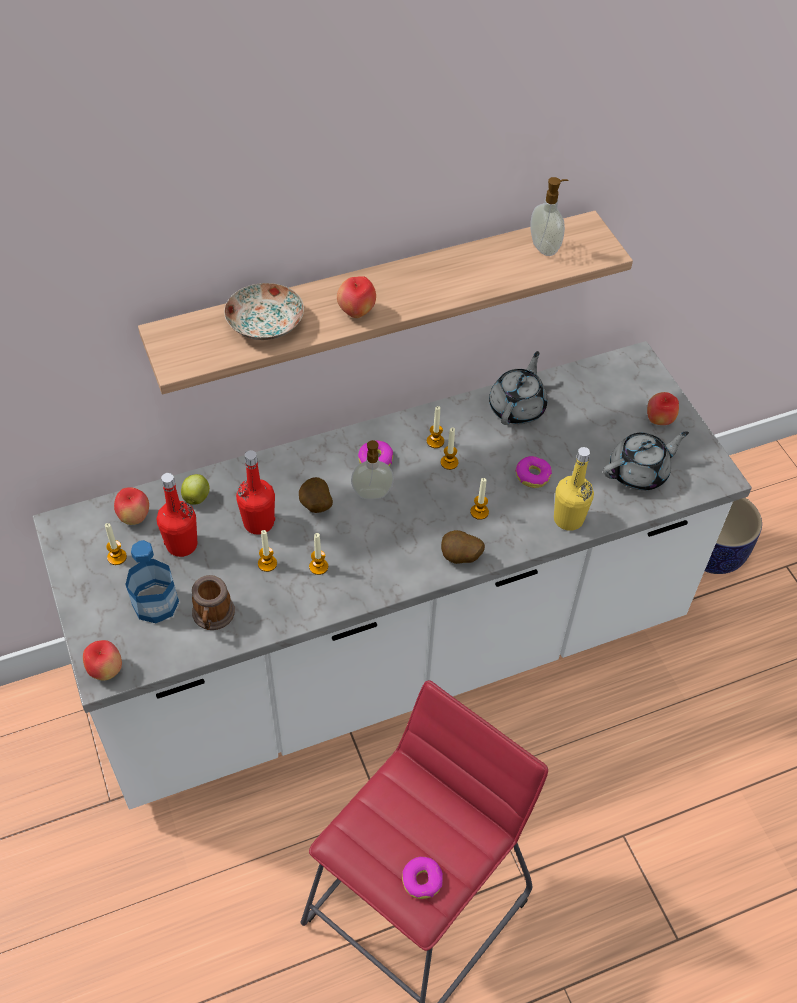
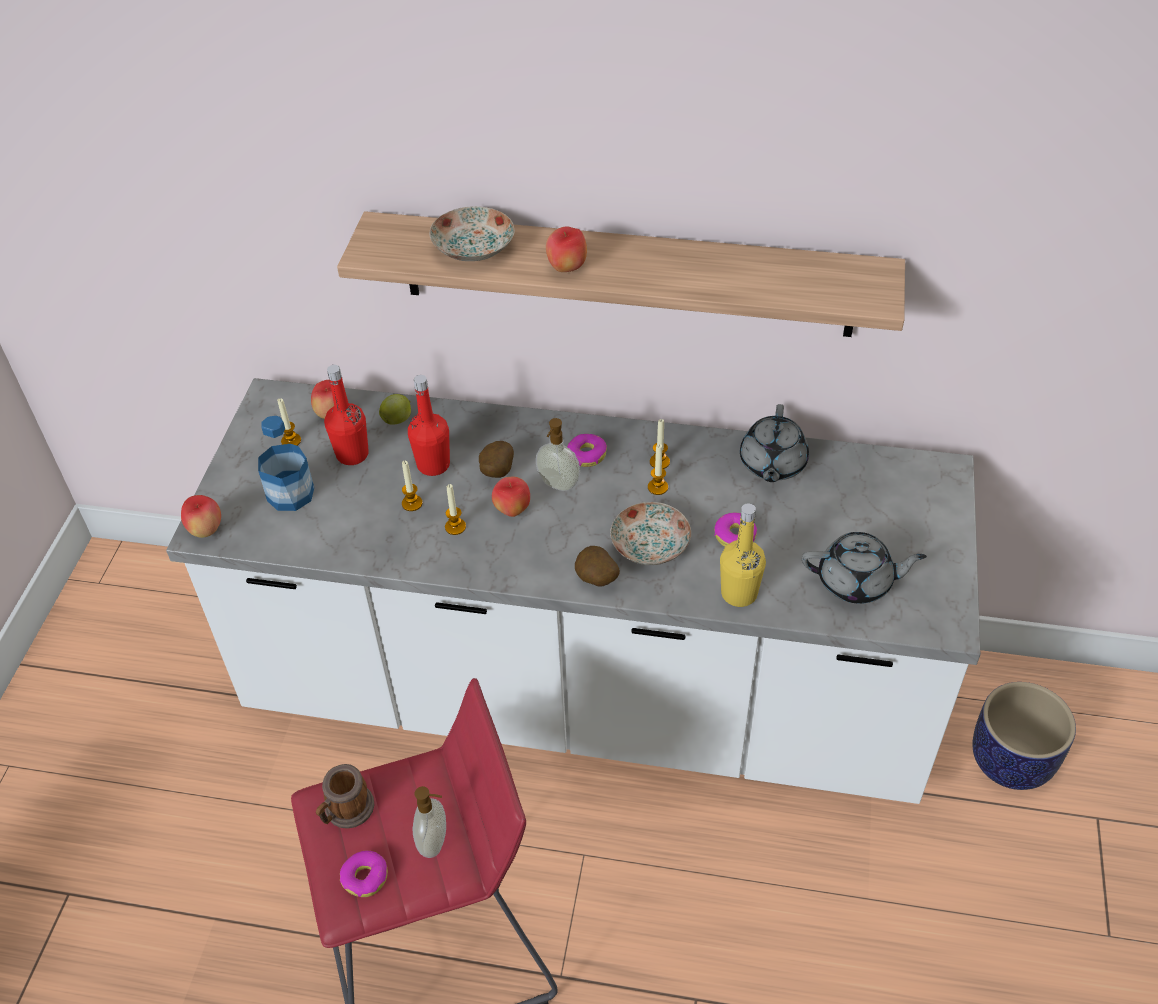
camera: 35 degrees right, 5 degrees down
(213, 617) = (328, 527): mug -> mug (346, 811)
(479, 512) = (650, 546): candle -> plate
(517, 407) = (772, 464): grey teapot -> grey teapot turned 135 degrees clockwise
(545, 247) = (815, 275): soap dispenser -> soap dispenser (434, 841)
(659, 420) = (922, 540): apple -> apple (512, 510)

